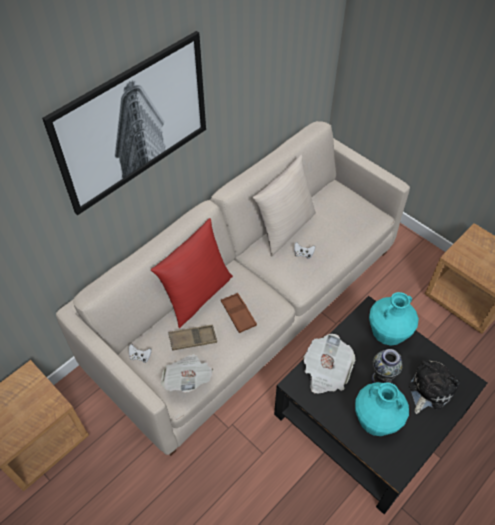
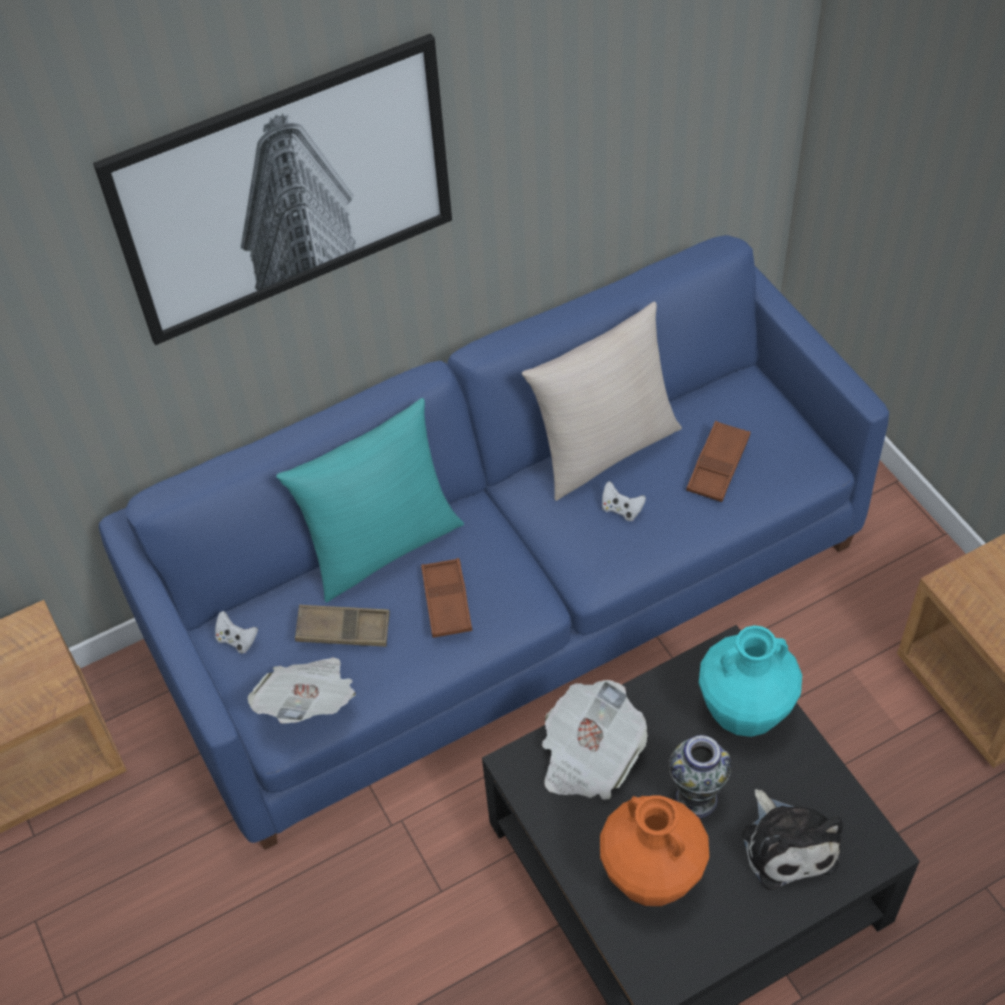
camera: 20 degrees right, 0 degrees up
(197, 295) = (382, 546): red pillow -> turquoise pillow
(247, 307) = (511, 597): beige sofa -> blue sofa
(338, 225) = (718, 465): none -> brown tray
(375, 421) = (651, 876): turquoise vase -> orange vase
(429, 390) = (787, 844): plush toy -> plush toy turned 105 degrees clockwise

